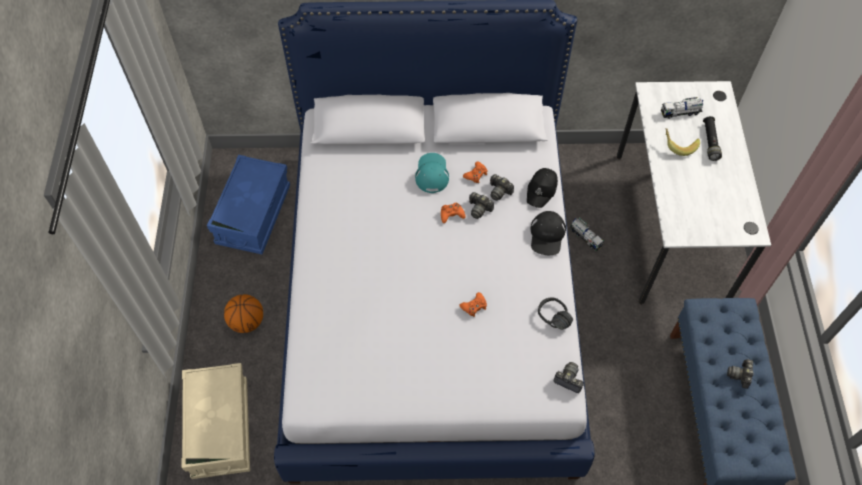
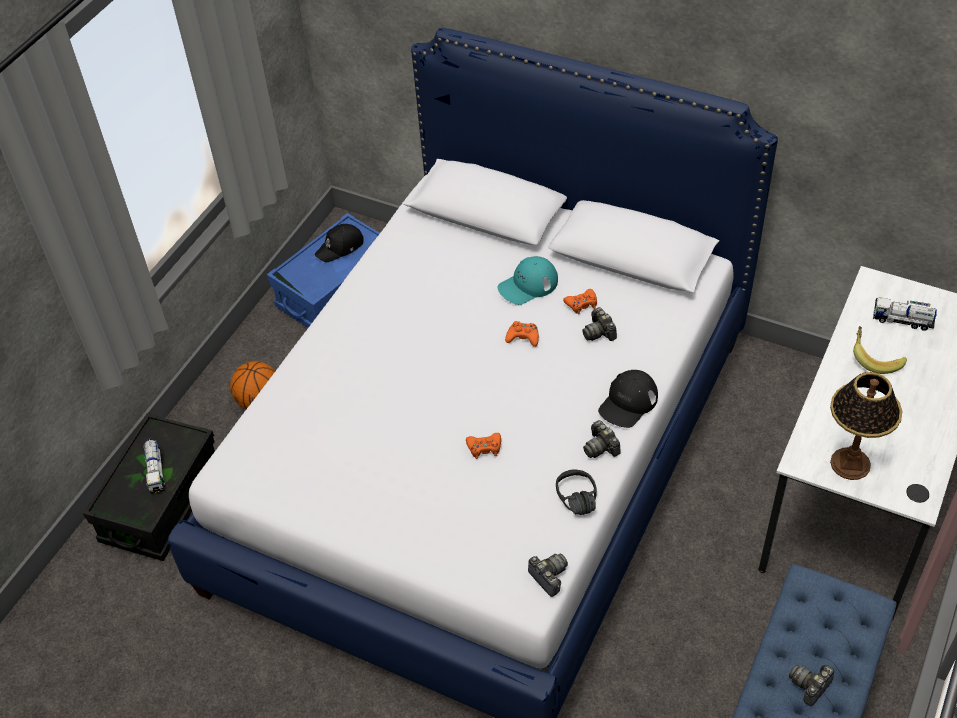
camera: 30 degrees right, 10 degrees down
(221, 428) = (162, 503): beige storage box -> black storage box
(432, 173) = (528, 285): turquoise cap -> turquoise cap turned 150 degrees counterclockwise
(479, 209) = (561, 343): camera -> camera (601, 447)
(542, 190) = (655, 349): black cap -> black cap (340, 247)
(585, 237) = (731, 462): toy truck -> toy truck (156, 472)
(703, 224) = (849, 463): none -> table lamp
(710, 142) = (923, 369): black flashlight -> none

